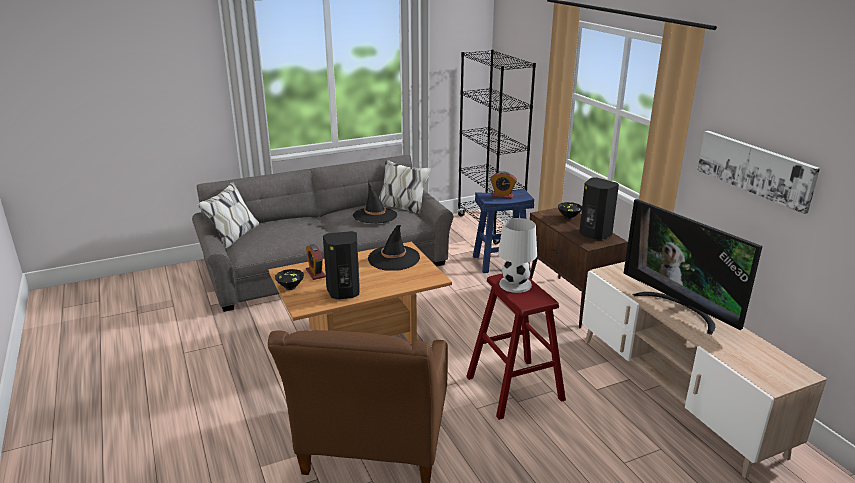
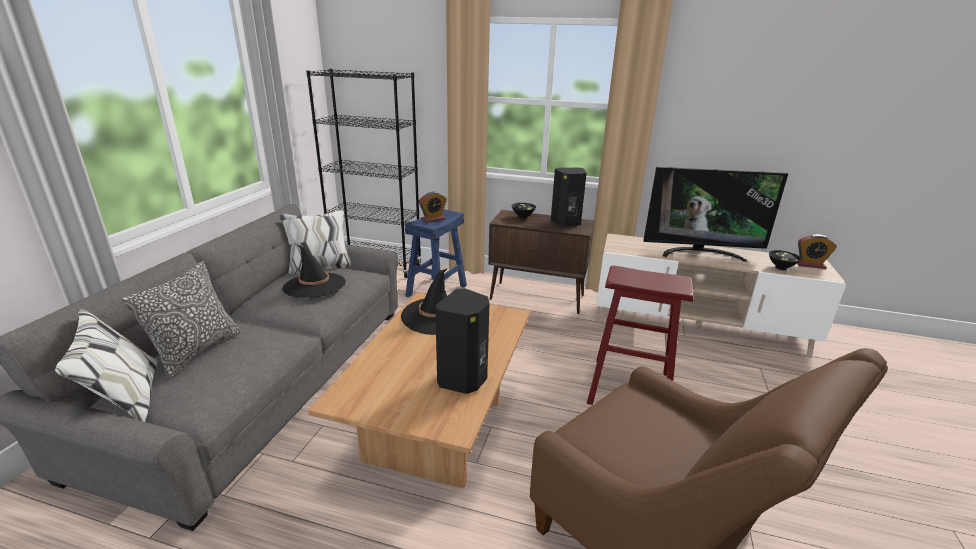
camera: 50 degrees left, 0 degrees up
(277, 226) = (197, 351): none -> pillow
(290, 287) = (388, 413): black bowl -> black bowl (780, 267)
(315, 273) = (385, 378): alarm clock -> alarm clock (810, 265)
(515, 284) = (638, 278): white table lamp -> none
(755, 169) = (722, 120): picture -> none

